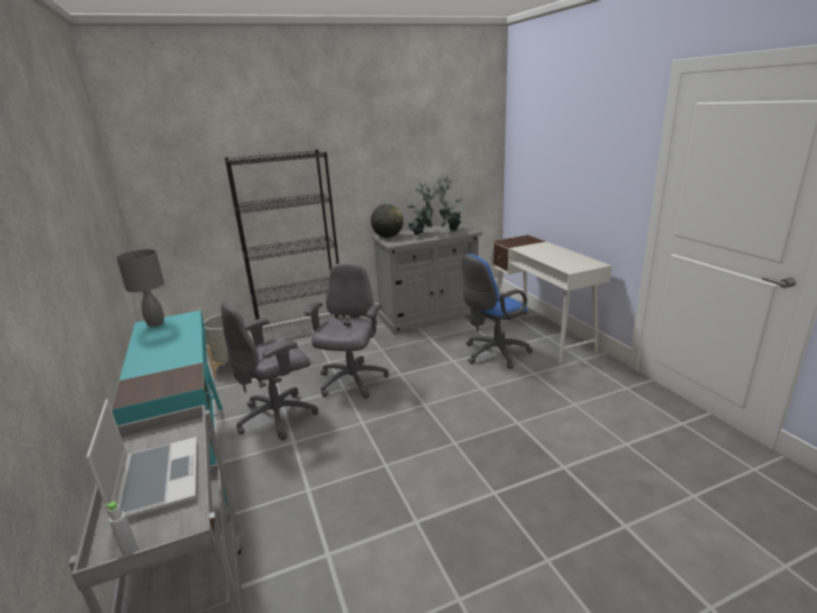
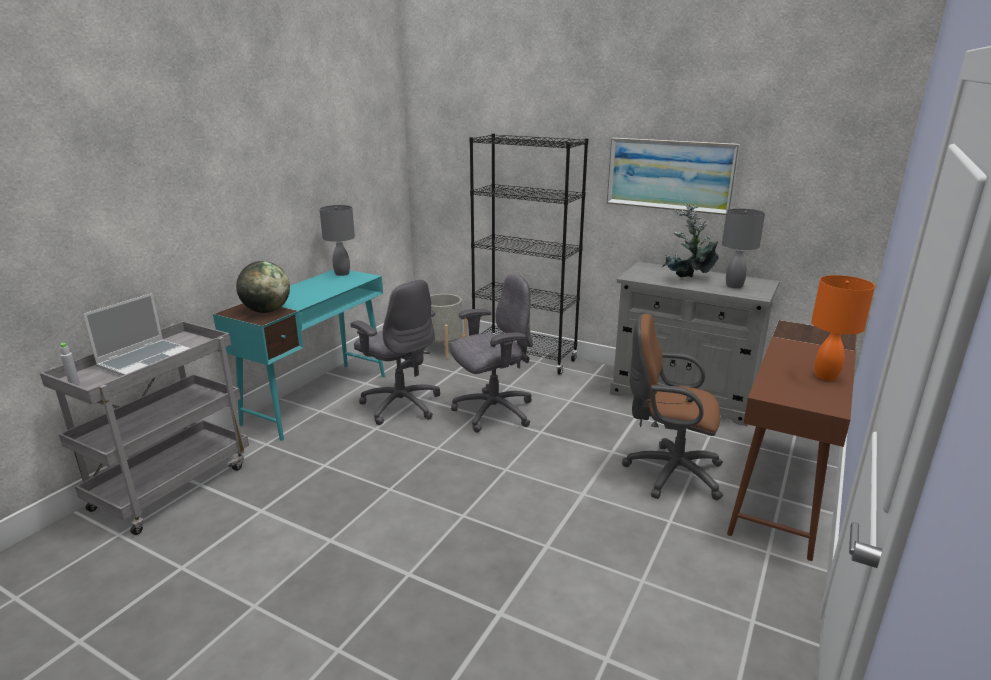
camera: 50 degrees right, 0 degrees up
(279, 416) = (401, 405): grey office chair -> grey office chair turned 150 degrees counterclockwise
(381, 167) = (670, 175): none -> picture
(388, 237) = (649, 268): globe -> globe (266, 311)
(449, 230) = (735, 286): potted plant -> grey table lamp
(493, 354) = (668, 472): blue office chair -> brown office chair
(541, 334) = (781, 491): white desk -> brown desk
(565, 254) = (825, 376): none -> orange table lamp

